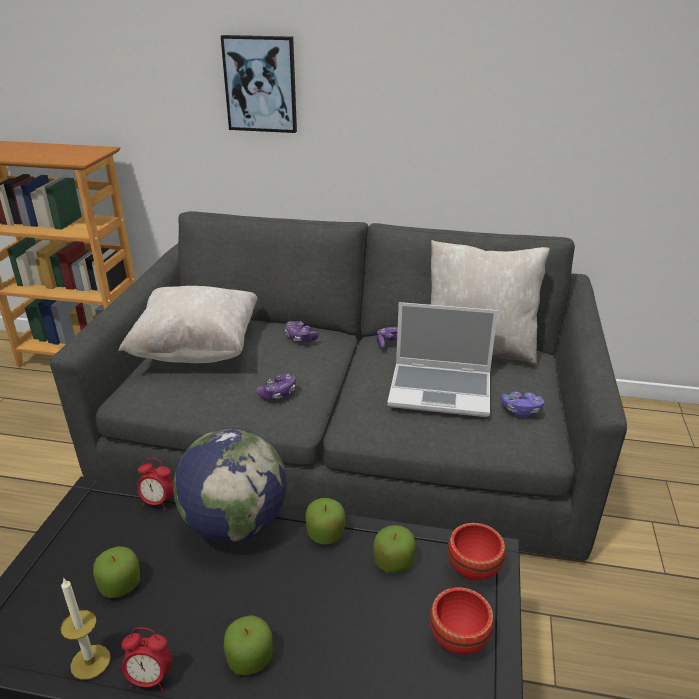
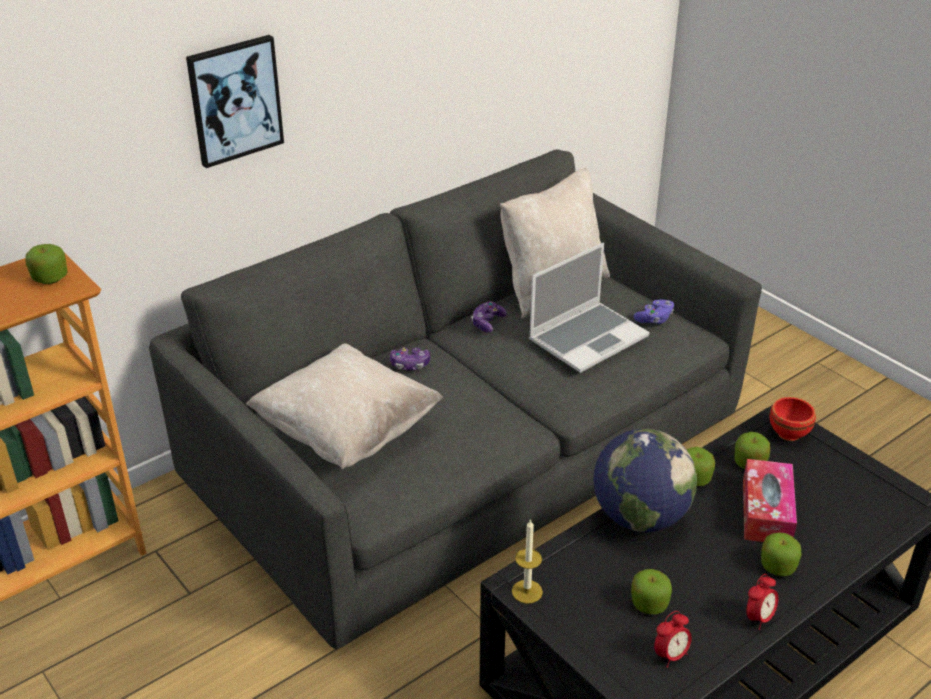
camera: 50 degrees left, 5 degrees up
(83, 154) = (50, 278): none -> apple
(90, 662) = (718, 642): candle -> candle (527, 591)
(158, 502) = (569, 548): alarm clock -> alarm clock (670, 655)
(278, 393) = (483, 420): game controller -> none
(330, 609) = (766, 512): none -> tissue box
(456, 640) = (838, 472): red bowl -> none

